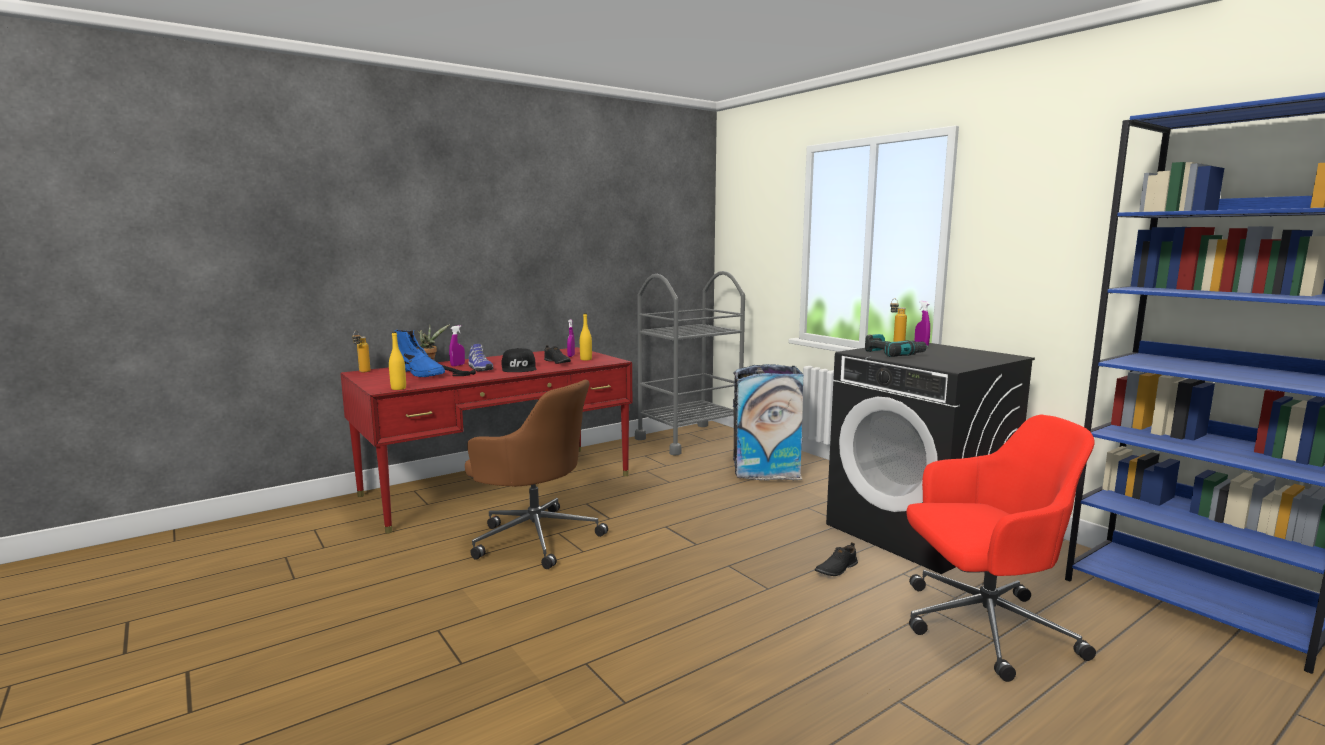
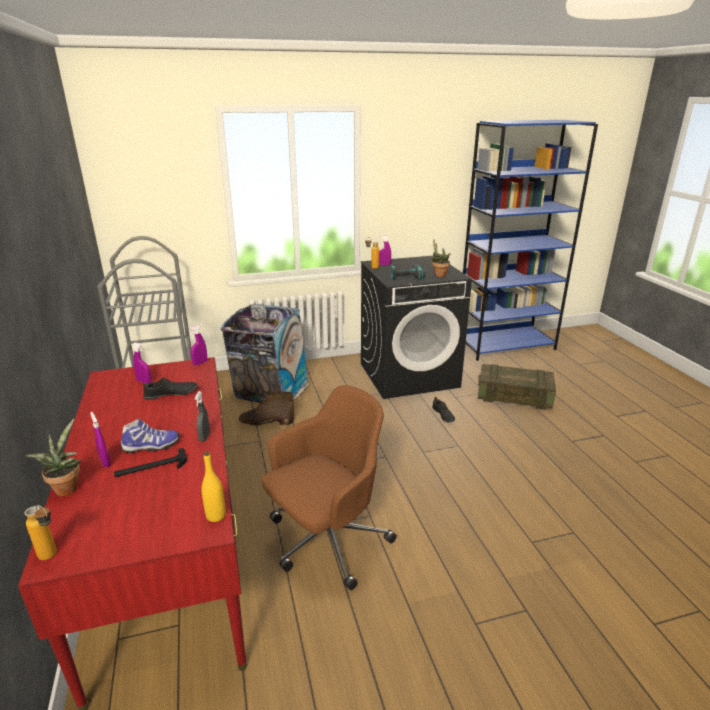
camera: 70 degrees left, 15 degrees up
(420, 373) = (131, 496): blue boot -> none
(496, 375) = (204, 437): none -> grey spray bottle
(519, 368) = (179, 419): black cap -> none
(586, 359) = (175, 376): yellow bottle -> none
(616, 360) = (200, 363): none -> purple spray bottle
(705, 478) = (266, 421): none -> brown boot
(934, 362) = (438, 275): none -> potted plant
(982, 627) = (514, 397): red office chair -> crate

